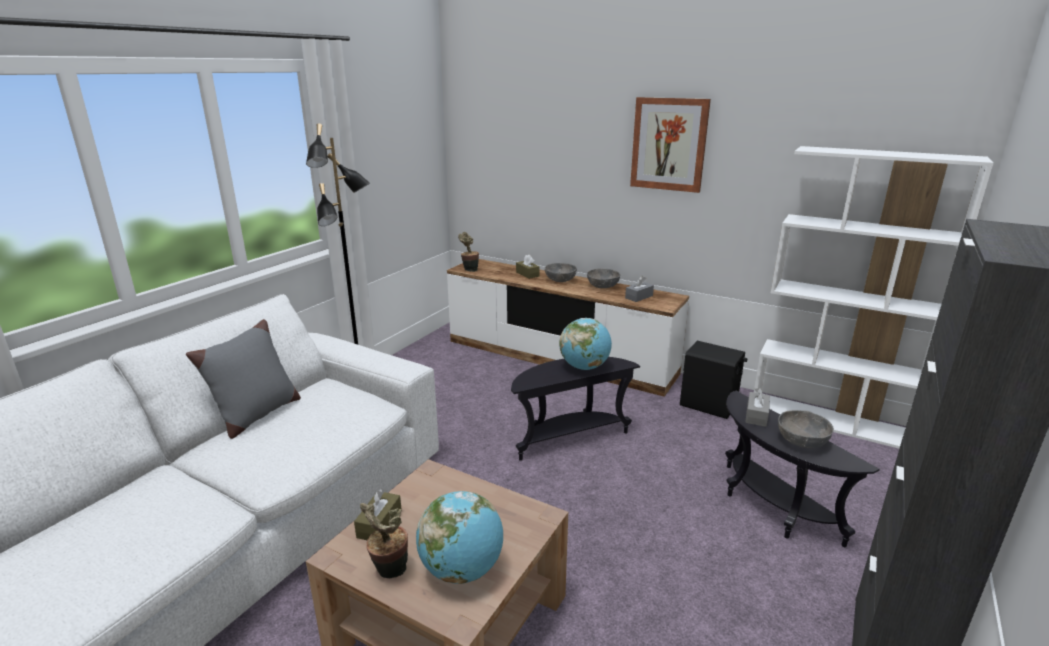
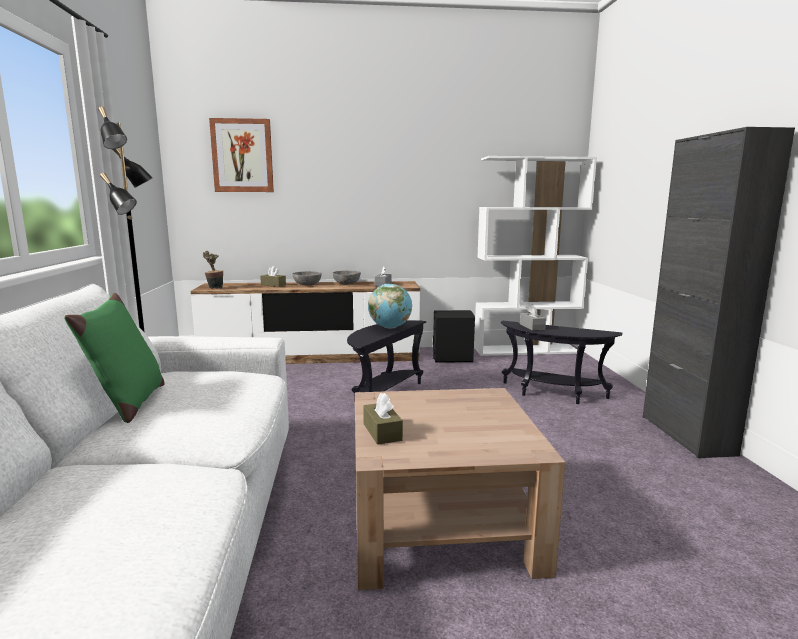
camera: 35 degrees left, 10 degrees down
(256, 415) = (128, 404): grey pillow -> green pillow
(389, 571) = (439, 450): potted plant -> none
(462, 570) = (490, 431): globe -> none
(669, 144) = (386, 163): picture -> picture (242, 156)
(802, 441) = (571, 330): grey bowl -> none

